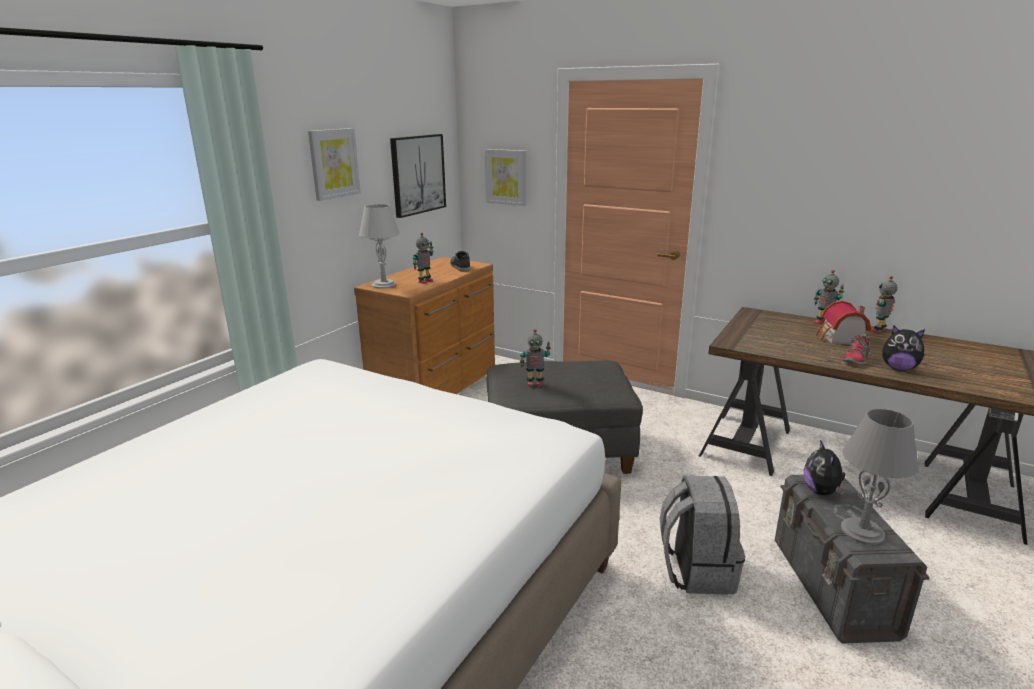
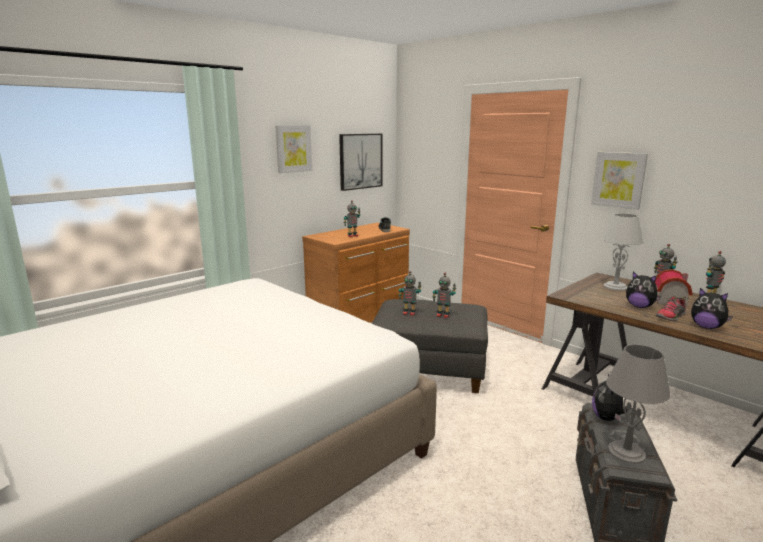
camera: 15 degrees right, 5 degrees down
(383, 285) = (322, 236): grey table lamp -> grey table lamp (615, 287)
(506, 177) = (427, 165): picture -> picture (619, 180)
(579, 382) = (443, 315): none -> toy robot
(696, 570) = (498, 469): grey backpack -> none
(816, 349) = (639, 306): none -> plush toy

